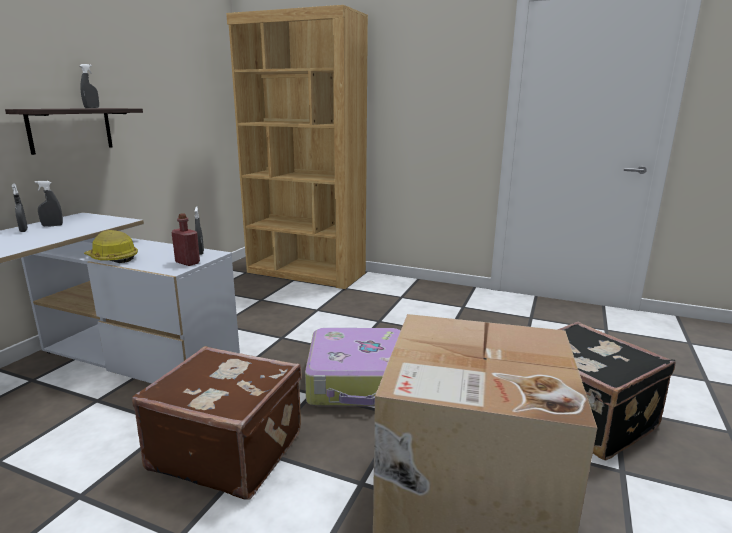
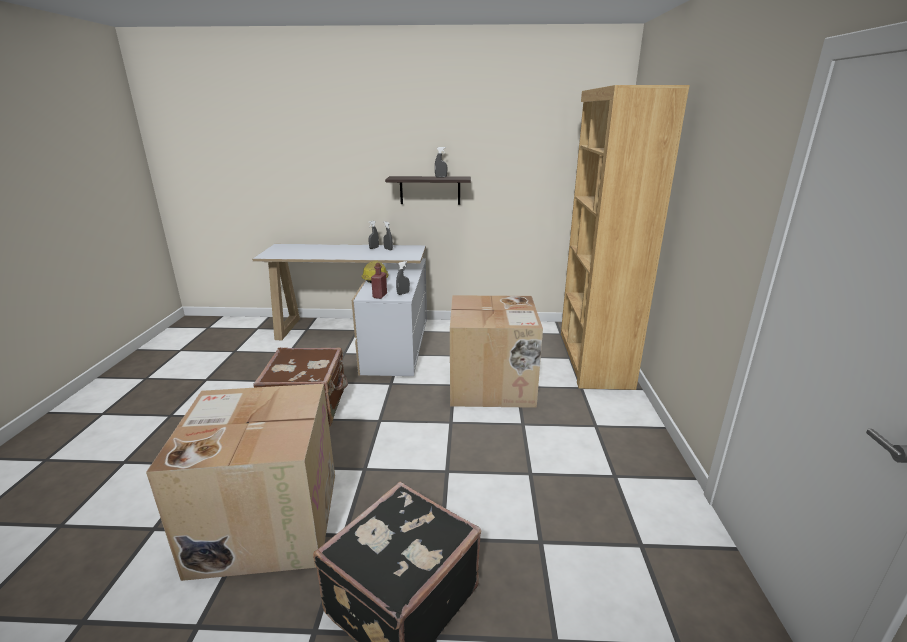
camera: 70 degrees right, 5 degrees up
(303, 319) = (492, 385): none -> cardboard box
(359, 381) = (405, 437): suitcase -> none

